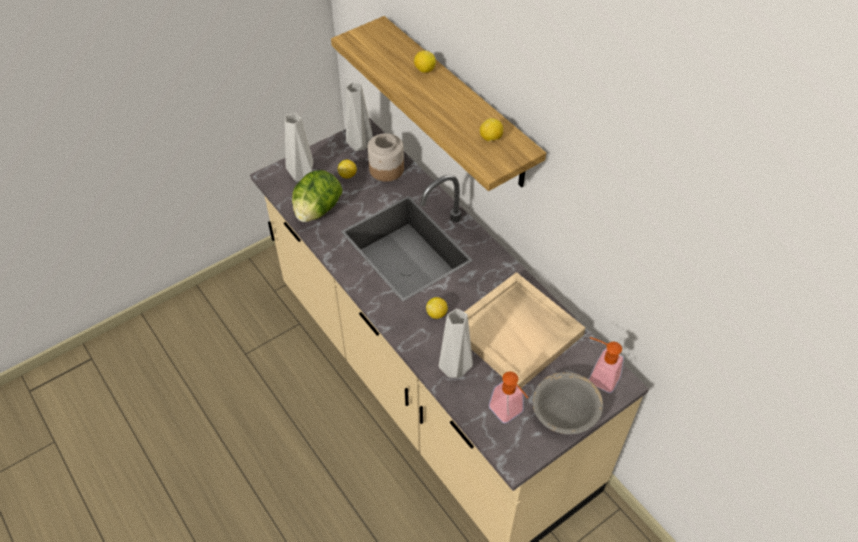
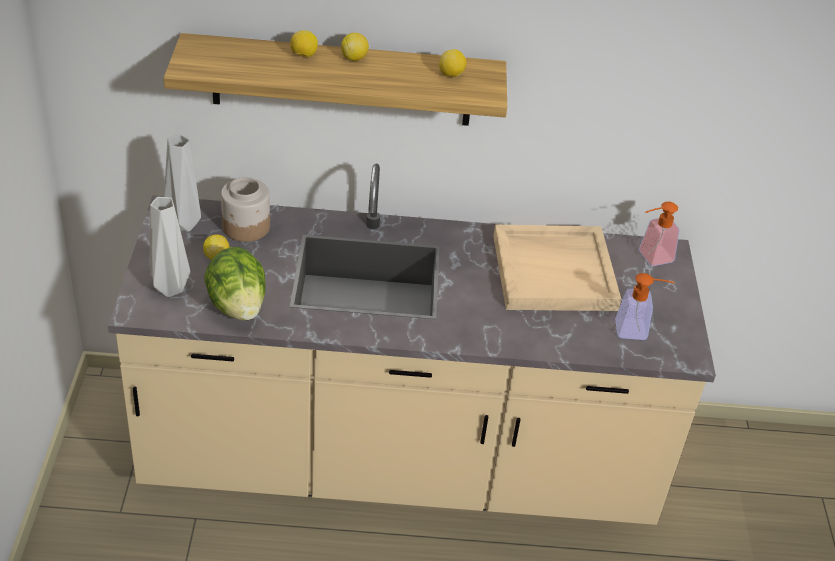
camera: 55 degrees left, 10 degrees down
(437, 314) = (477, 306): lemon -> lemon (354, 58)
(455, 368) = (554, 332): grey vase -> none
(564, 412) = (667, 298): grey bowl -> none

